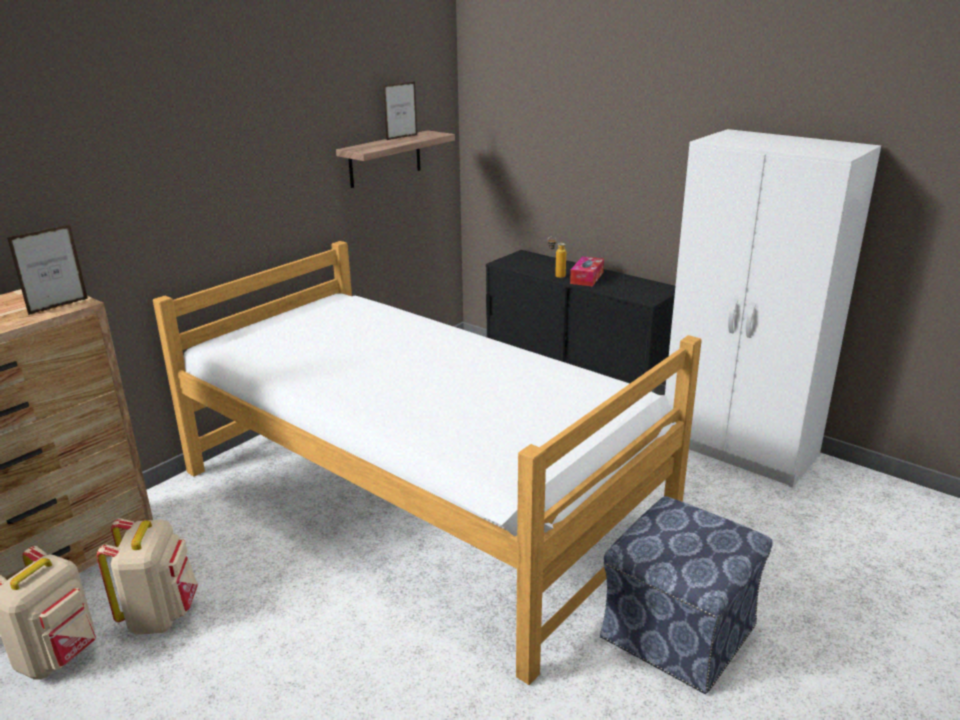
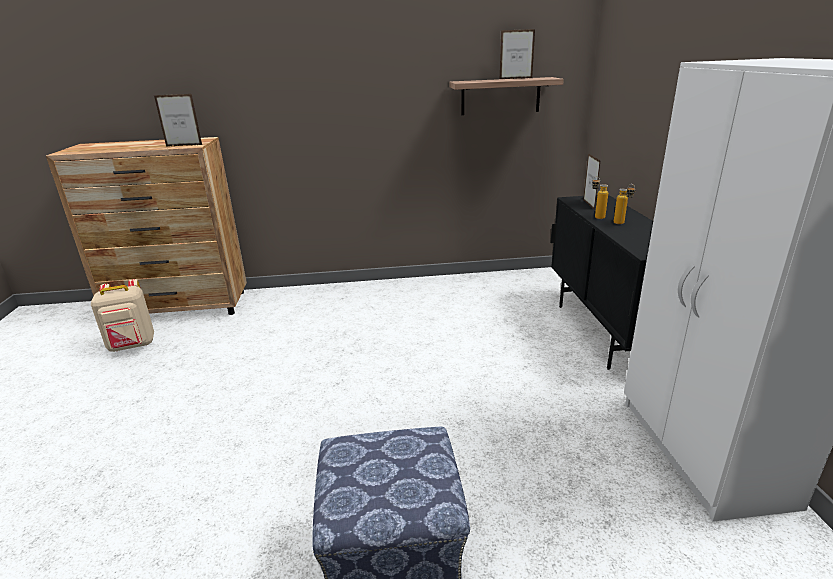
camera: 45 degrees right, 0 degrees up
(161, 615) = (185, 349): beige backpack -> none
(418, 499) = (380, 355): bed -> none
(527, 265) = (588, 205): none -> picture frame
(586, 278) = (622, 224): tissue box -> bottle

